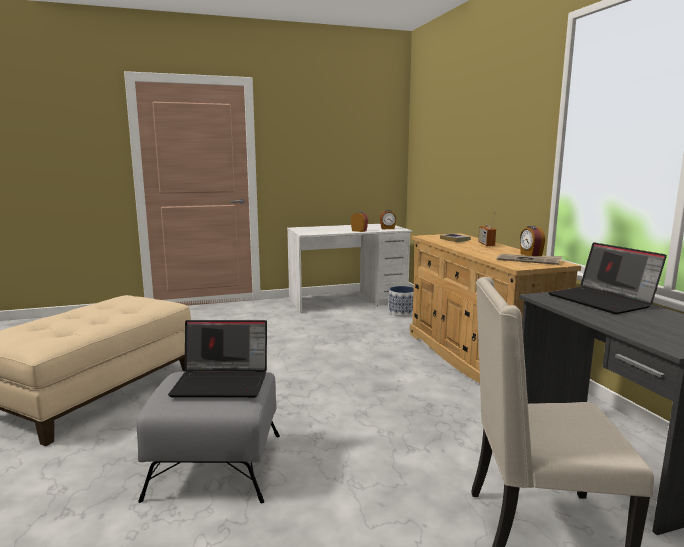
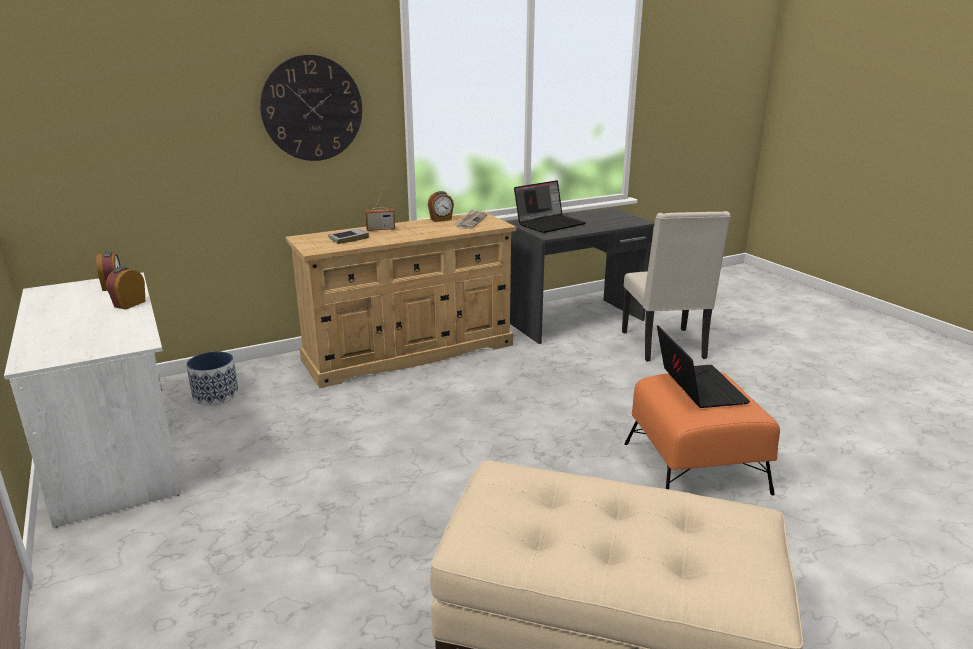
camera: 100 degrees left, 10 degrees up
(217, 465) = (695, 467): grey ottoman -> orange ottoman
(503, 143) = (312, 108): none -> wall clock

